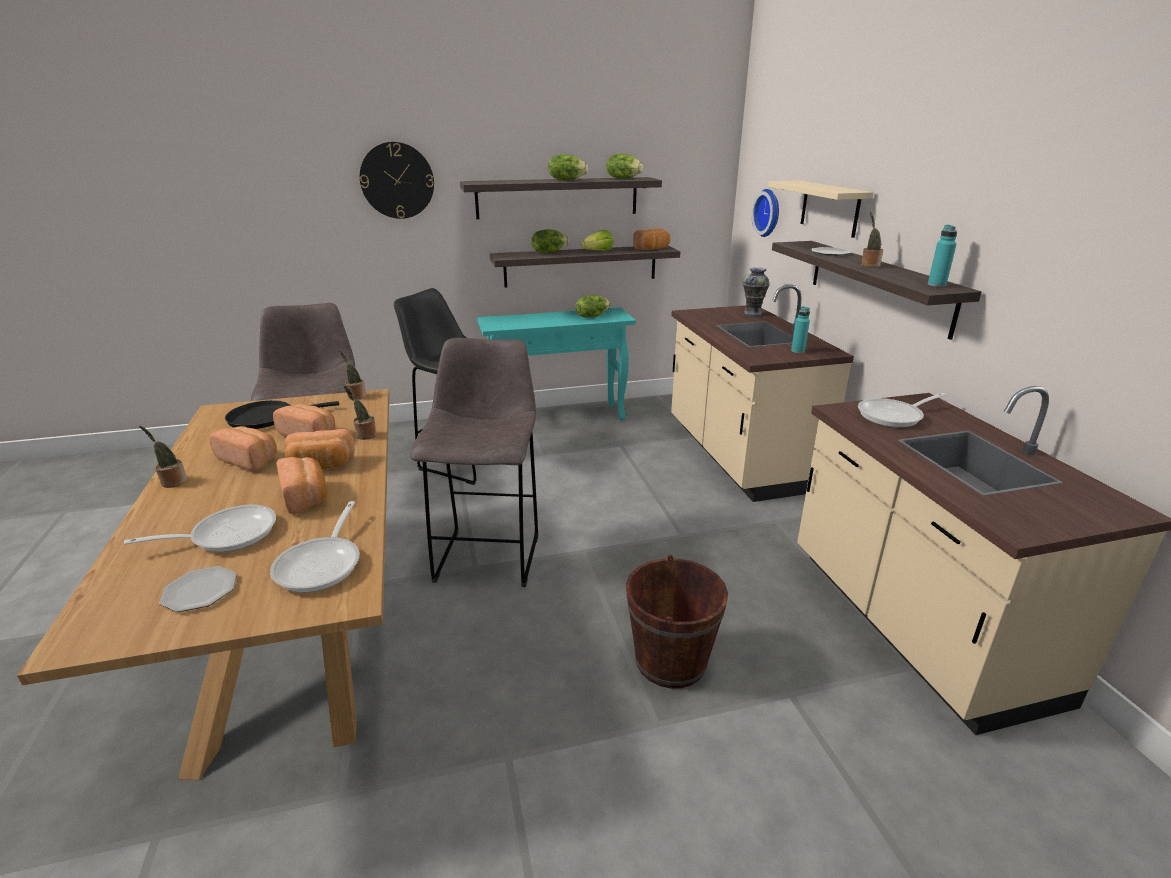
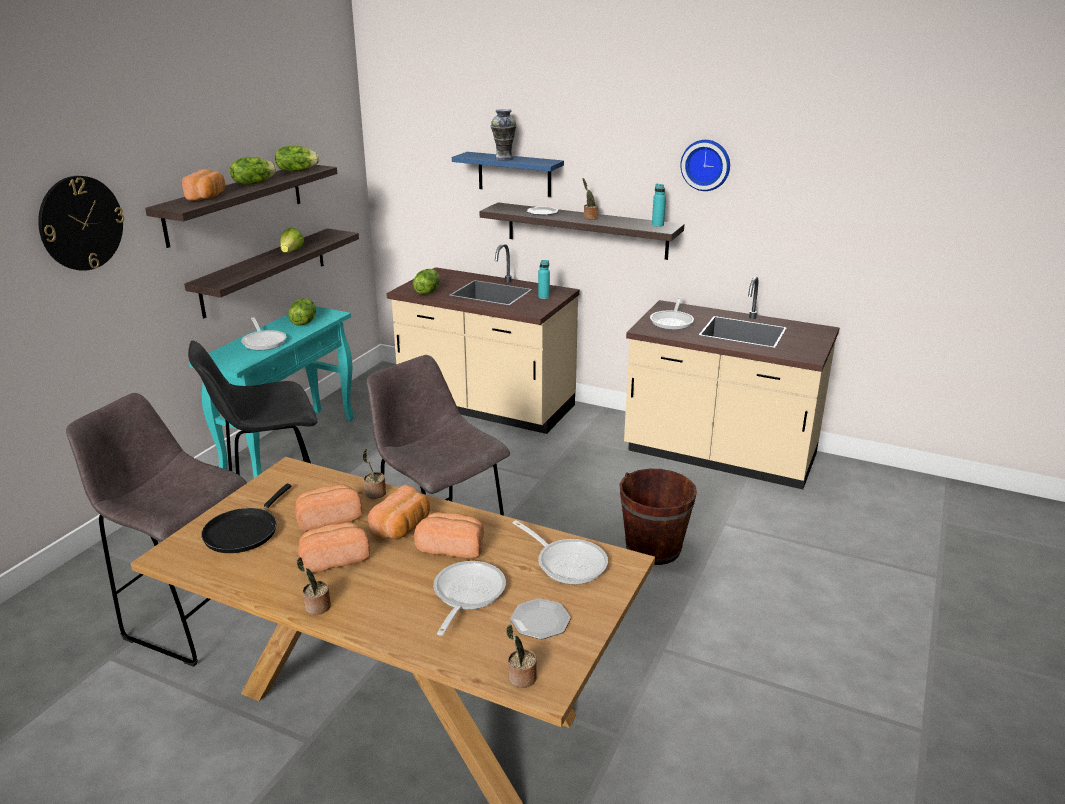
camera: 50 degrees left, 0 degrees up
(355, 396) = (275, 475): potted plant -> potted plant (520, 678)
(541, 319) = (264, 341): none -> frying pan
(548, 252) = (244, 265): lettuce -> lettuce (427, 292)
(653, 249) = (330, 236): bread -> bread (208, 197)
(753, 314) = (454, 277): vase -> vase (504, 158)
(769, 213) = (429, 181): wall clock -> wall clock (706, 164)
(829, 208) = (514, 174): beige shelf -> blue shelf

